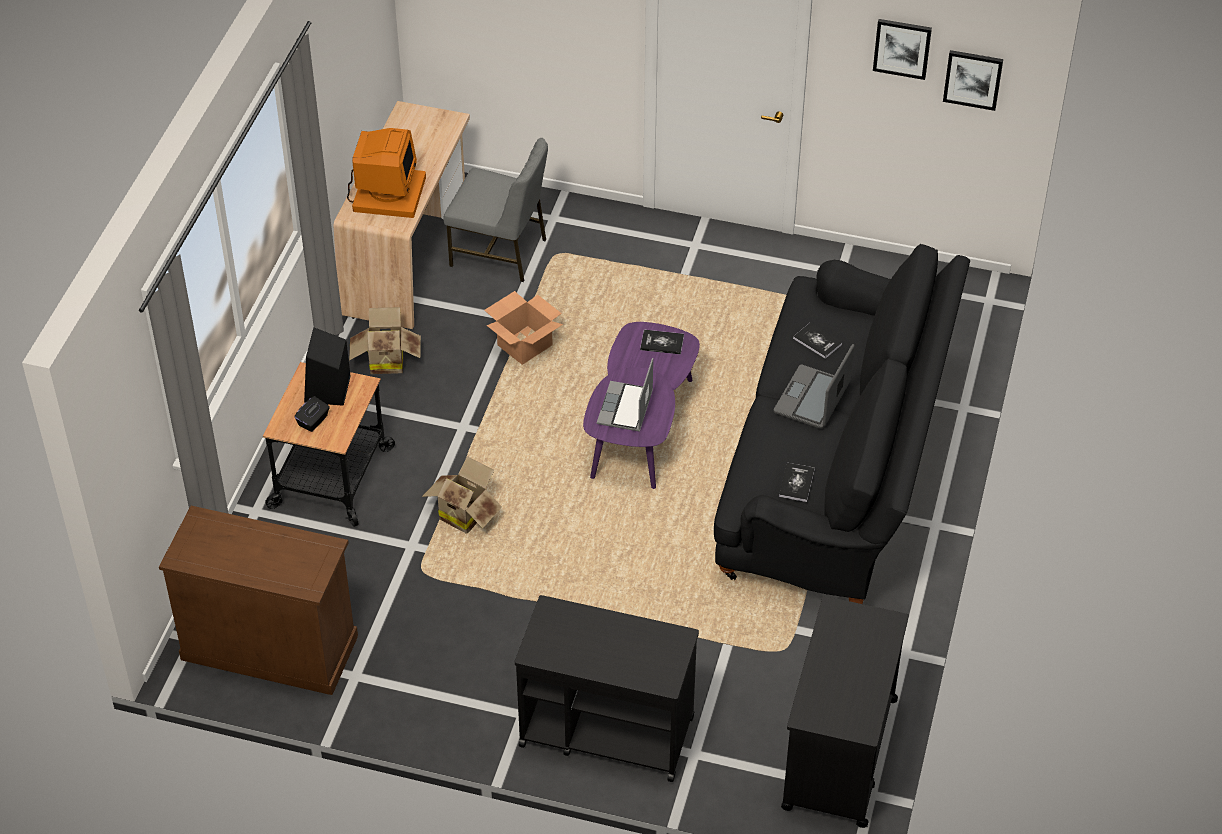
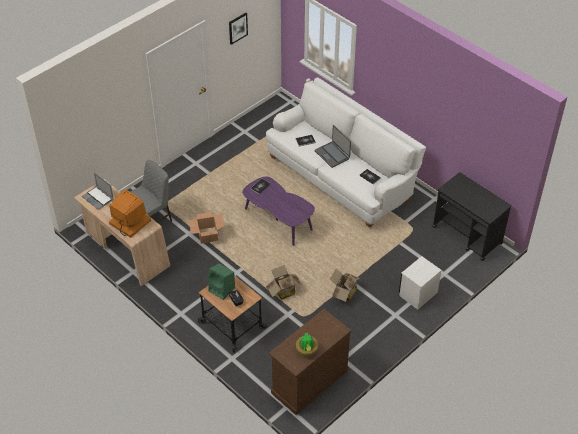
camera: 60 degrees left, 0 degrees up
(225, 558) = (307, 351): none -> potted plant
(327, 390) = (222, 289): black speaker -> green speaker
(385, 360) = (180, 281): cardboard box -> cardboard box (343, 293)
(605, 730) = (418, 294): black cart -> white nightstand
(626, 409) = (290, 210): laptop -> laptop (98, 198)
(836, 473) = (341, 178): black sofa -> white sofa
(973, 79) = (261, 22): picture -> none

